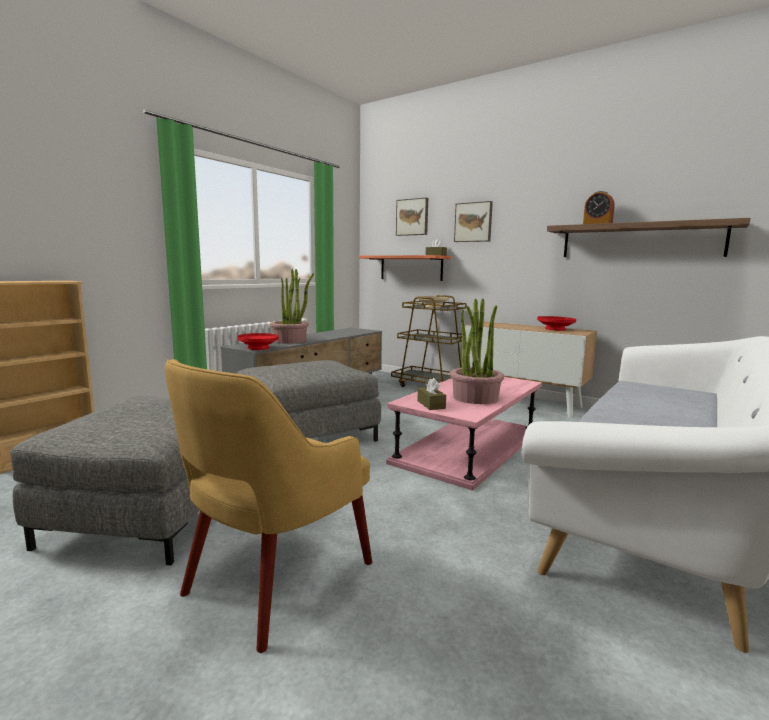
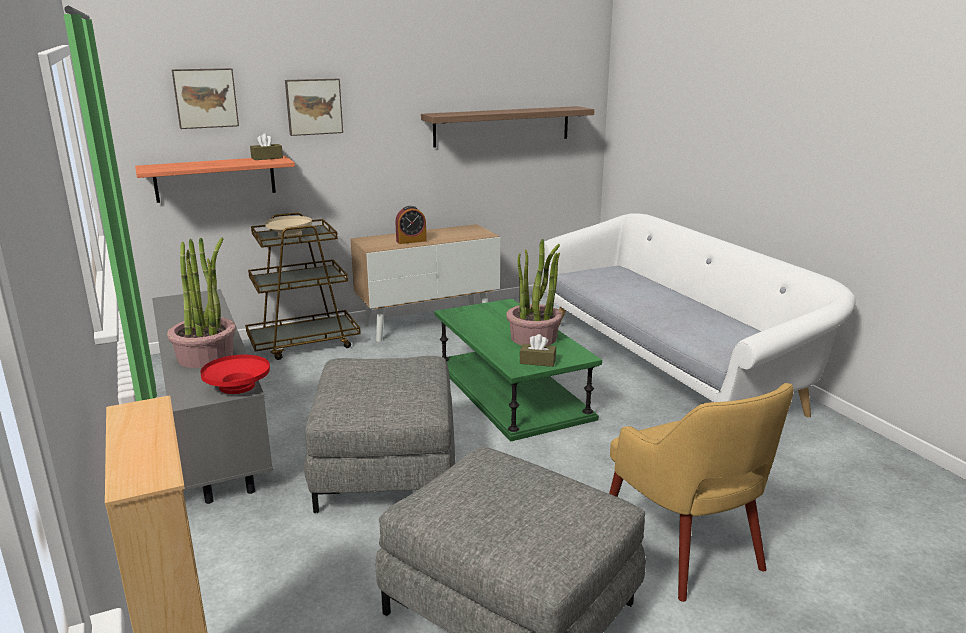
camera: 60 degrees left, 10 degrees up
(469, 447) = (511, 390): pink coffee table -> green coffee table
(555, 329) = (452, 233): red bowl -> none
(597, 224) = (473, 112): alarm clock -> alarm clock (411, 241)

